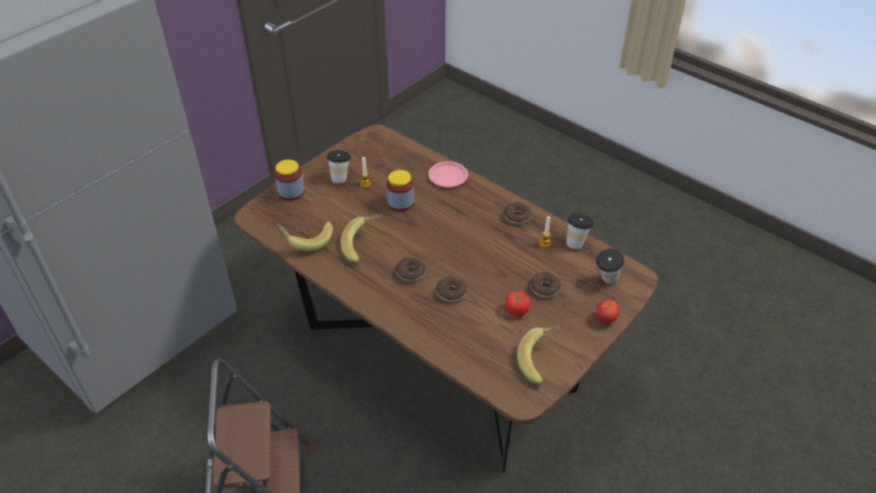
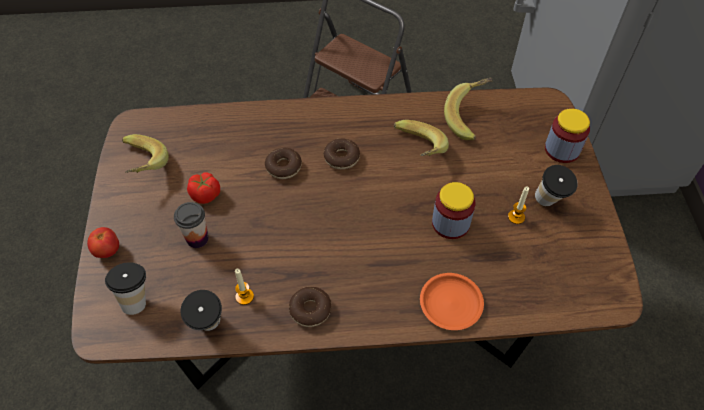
camera: 135 degrees right, 10 degrees up
(448, 176) = (451, 304): pink plate -> orange plate
(544, 288) = (197, 238): donut -> cup

